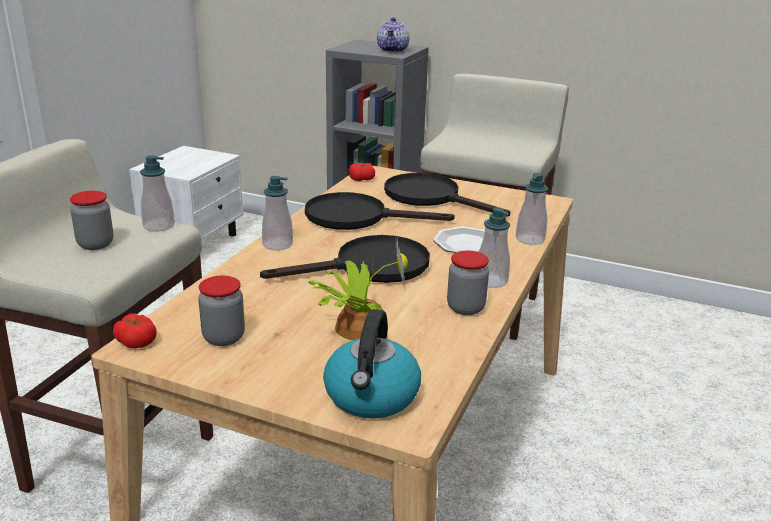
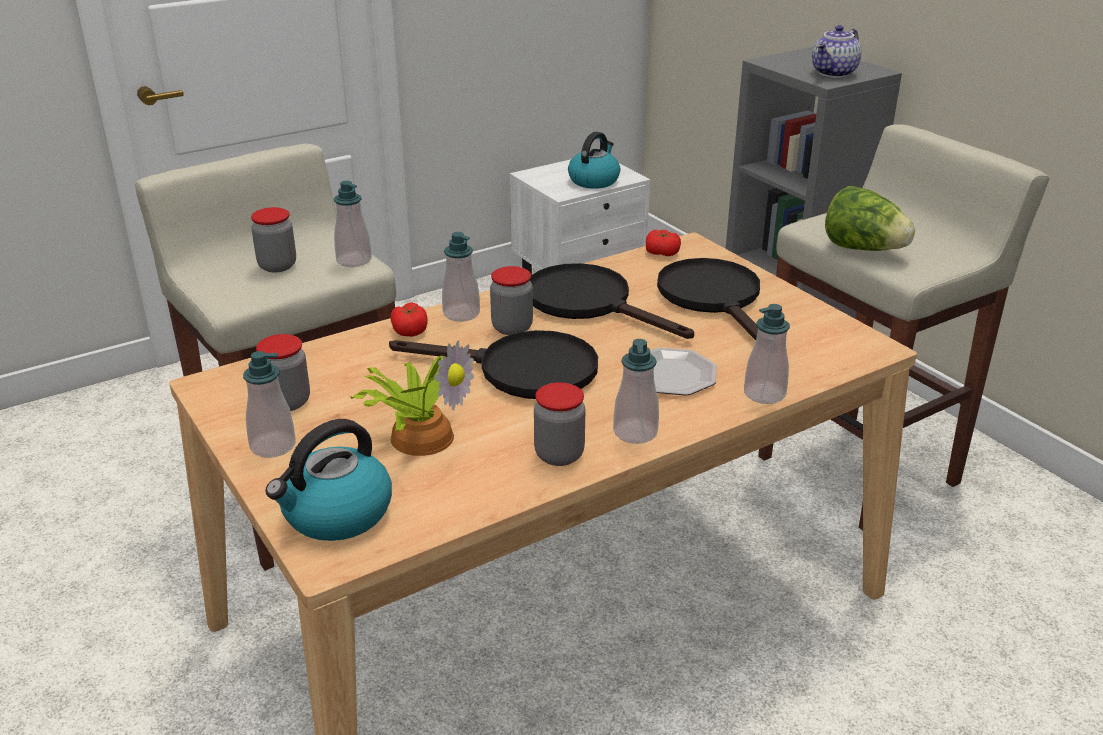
camera: 35 degrees right, 5 degrees up
(136, 341) = (216, 379): tomato -> tomato (410, 330)
(200, 162) = (594, 180): none -> kettle
(255, 370) = (273, 446): none -> soap dispenser
(326, 244) = (512, 328): none -> jar
(486, 150) = (863, 249): none -> lettuce

